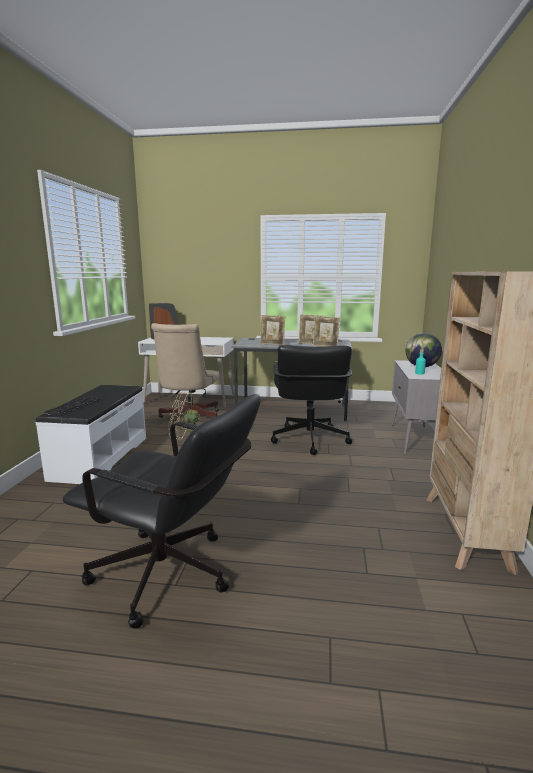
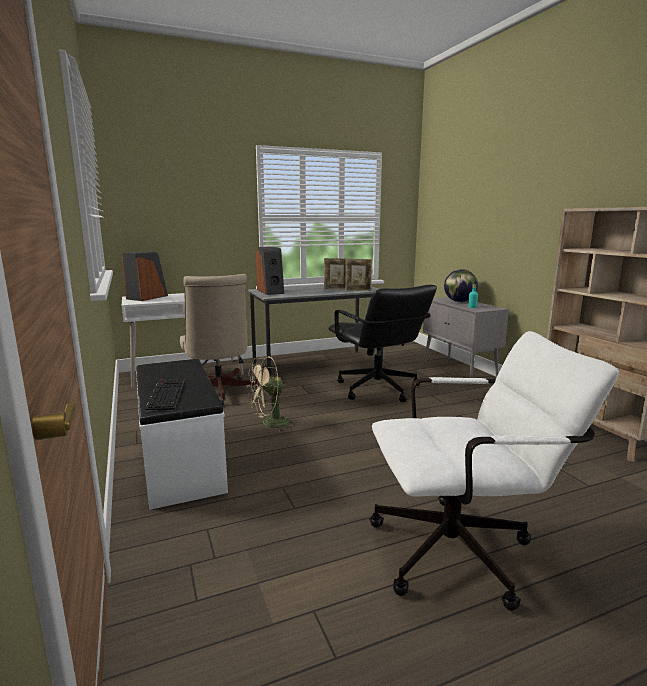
camera: 30 degrees left, 0 degrees up
(173, 577) = (465, 550): black office chair -> white office chair
(253, 341) = (271, 291): none -> speaker
(272, 344) = (302, 293): picture frame -> none

